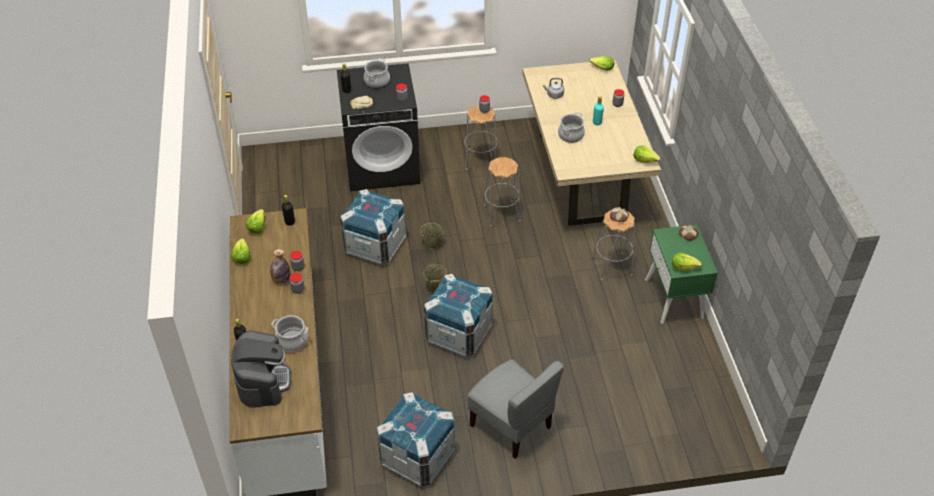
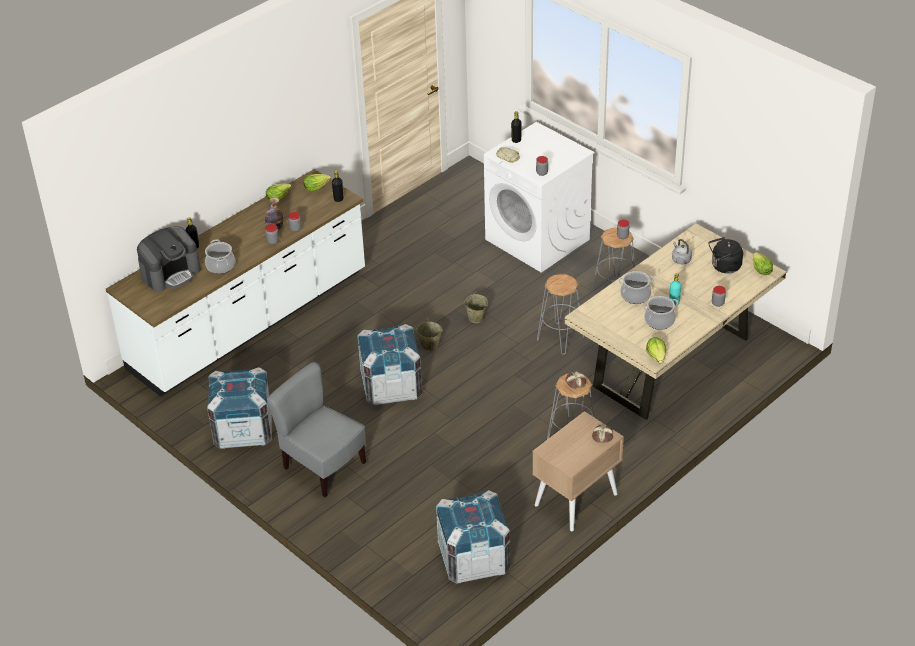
camera: 55 degrees right, 5 degrees down
(375, 245) = (439, 288): crate -> crate (473, 558)
(377, 81) = (548, 148): cooking pot -> cooking pot (659, 321)
(382, 165) = (538, 239): black washing machine -> white washing machine
(511, 426) = (323, 466): grey chair -> grey chair turned 120 degrees clockwise
(583, 81) = (724, 267): none -> black kettle
(674, 298) = (576, 500): green nightstand -> beige nightstand
(684, 267) = (555, 452): lettuce -> none

